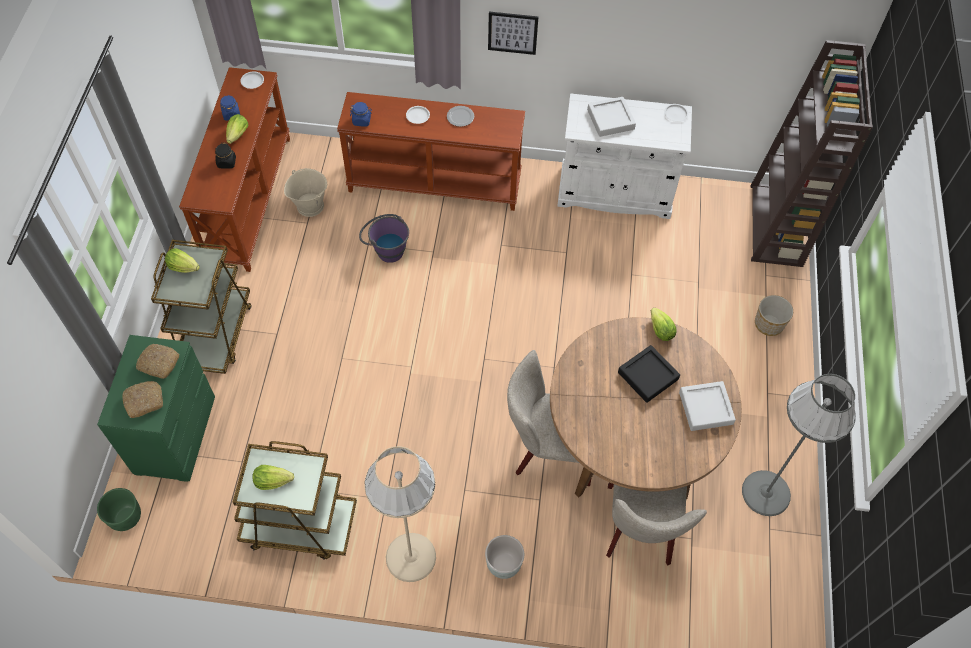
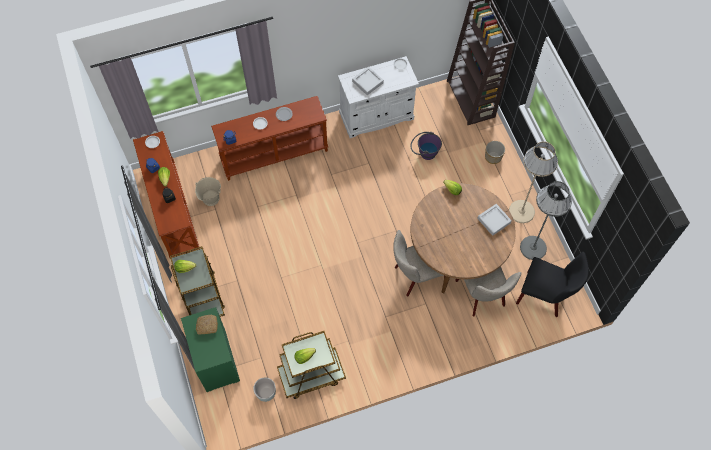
camera: 25 degrees left, 5 degrees up
(125, 518) = (217, 416): green planter -> none
(144, 401) = (212, 348): bread -> none
(386, 249) = (269, 205): purple bucket -> purple bucket (424, 152)
(410, 557) = (377, 363): beige floor lamp -> beige floor lamp (521, 211)
(504, 564) = (425, 344): grey planter -> grey planter (266, 393)
(512, 32) = (299, 58): picture -> none
(648, 376) = (458, 217): black tray -> none
(748, 581) = (545, 295): none -> black chair

